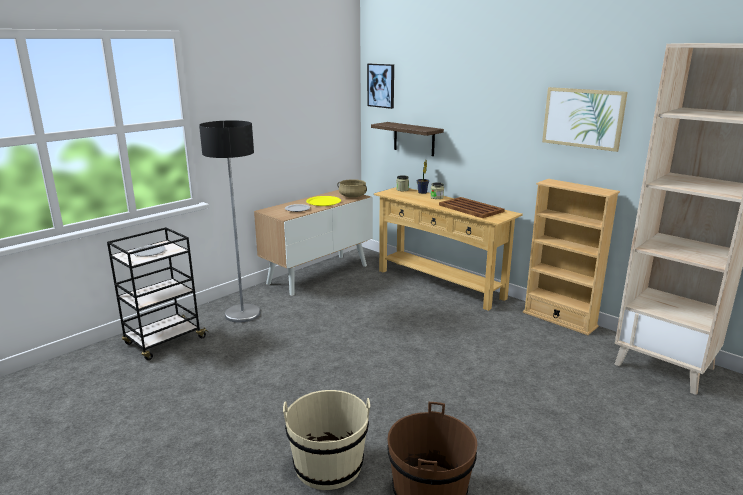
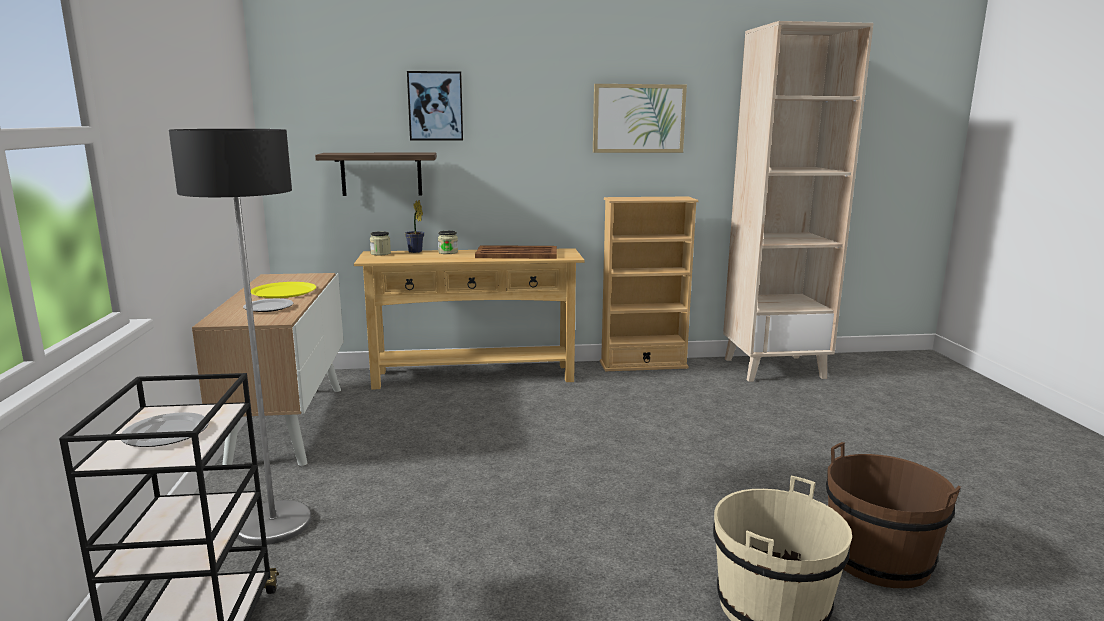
camera: 50 degrees left, 5 degrees down
(352, 196) = (309, 278): beige cooking pot -> none
(381, 85) = (304, 94): picture -> picture (435, 106)

